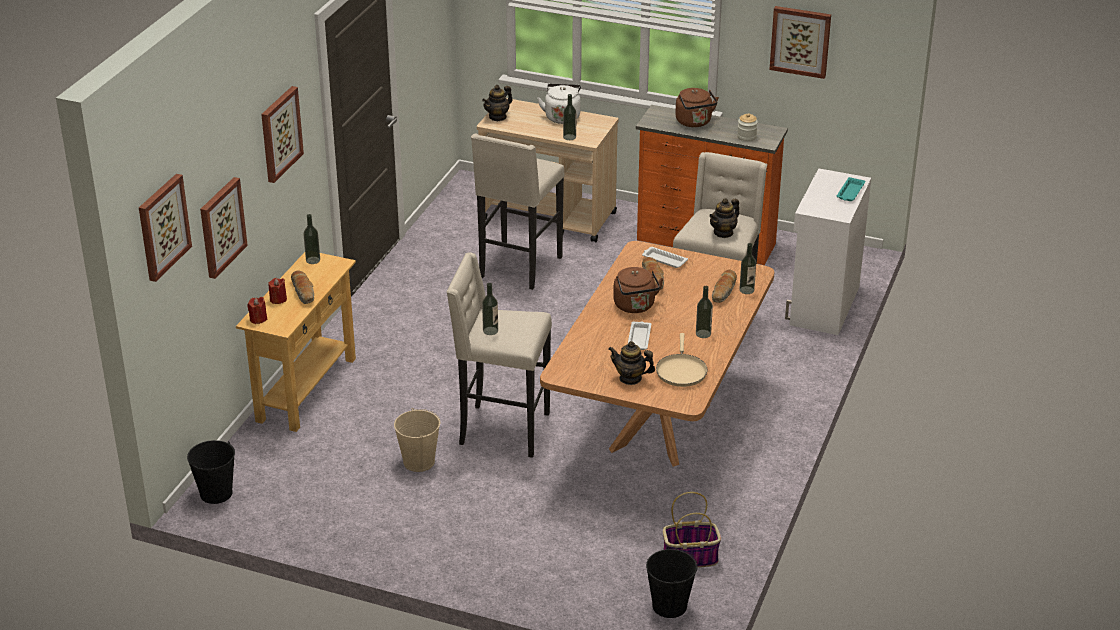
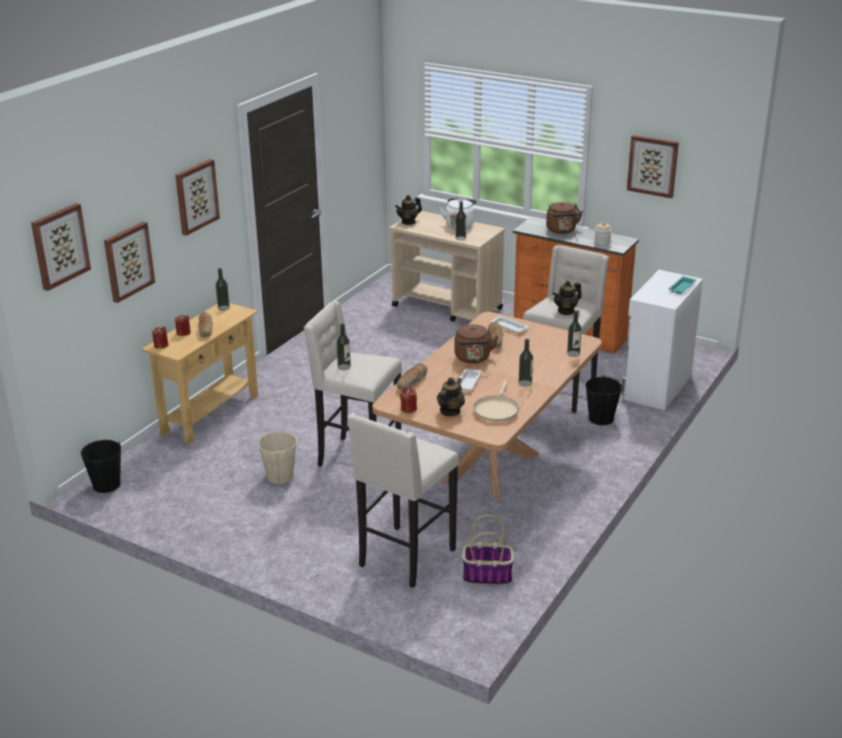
camera: 10 degrees right, 5 degrees down
(518, 268) = (411, 341): beige stool -> beige stool (405, 559)
(583, 379) = (408, 409): none -> red candle
(630, 378) = (450, 412): teapot -> teapot turned 90 degrees clockwise
(669, 606) = (456, 615): black bucket -> black bucket (601, 418)
(724, 291) = (553, 353): bread -> bread (412, 382)

